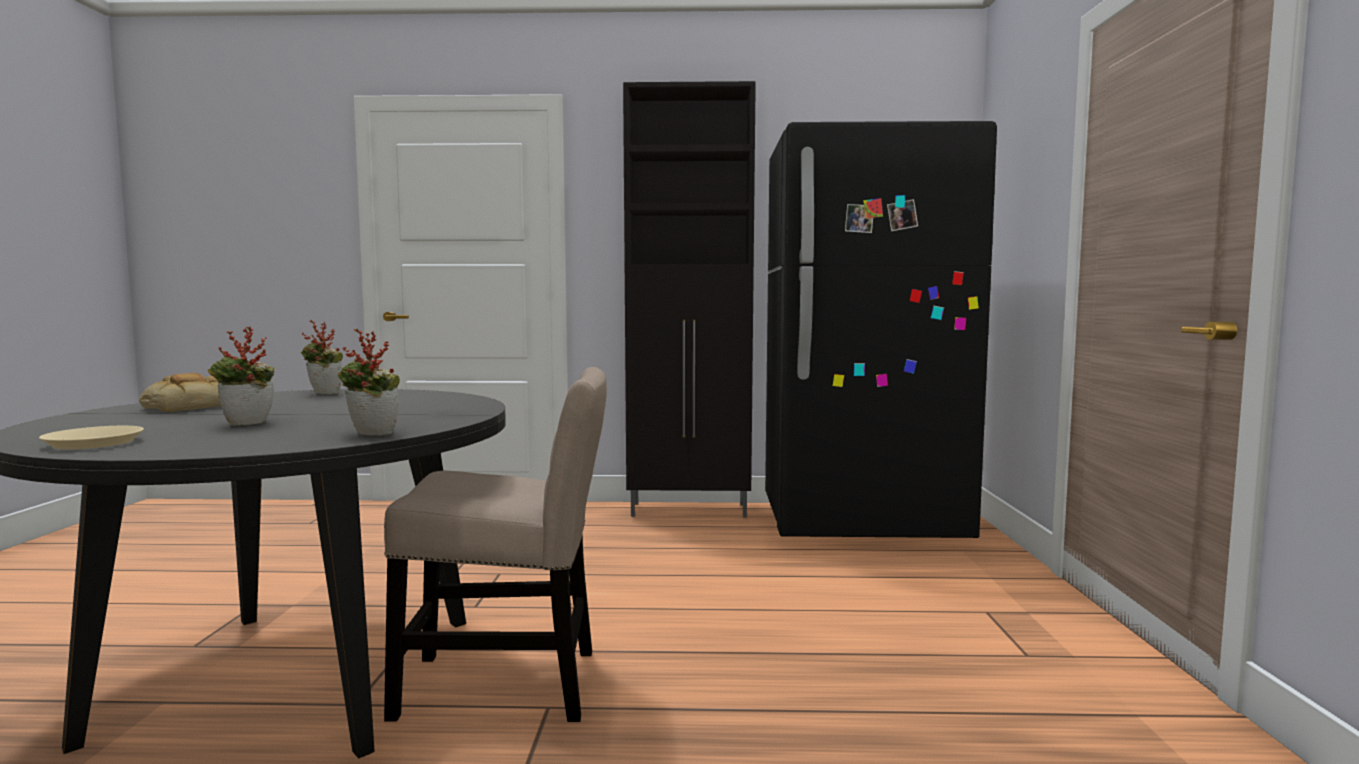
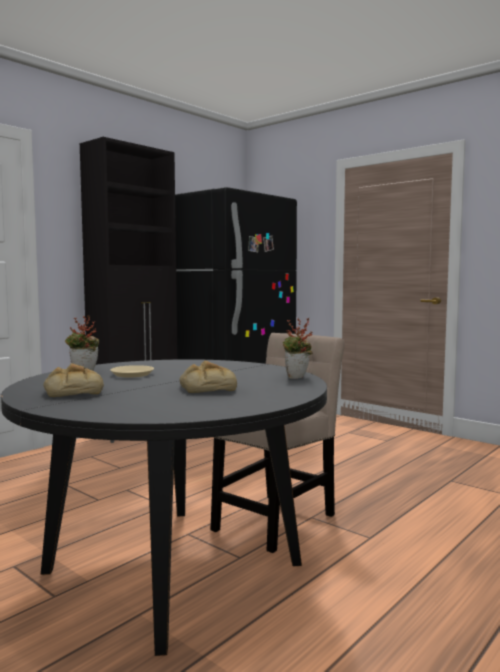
camera: 50 degrees left, 0 degrees up
(94, 443) = (221, 407): beige plate -> beige plate (132, 374)
(246, 424) = (207, 387): potted plant -> bread

